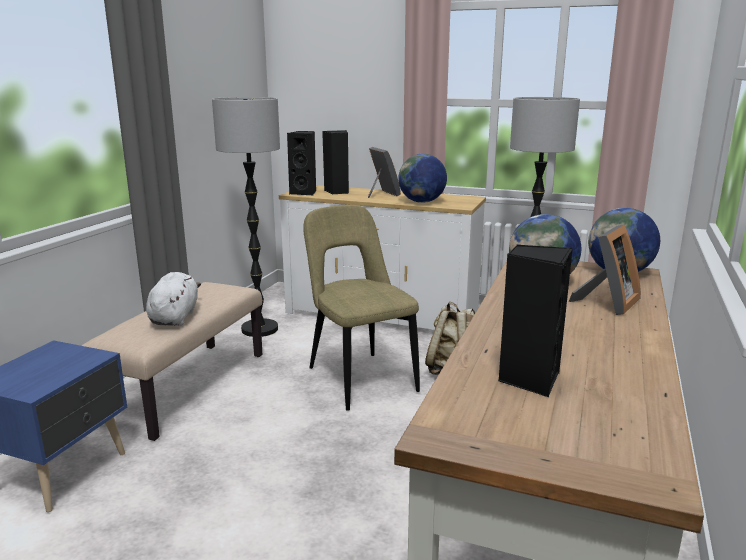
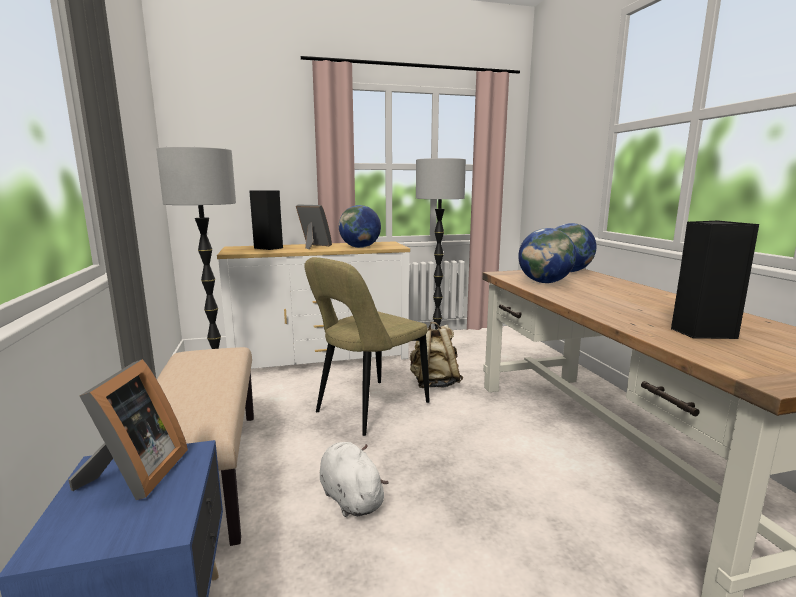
camera: 35 degrees left, 5 degrees down
(175, 317) = (206, 389): white plush toy -> white plush toy (350, 497)
(305, 193) = (240, 251): black speaker -> none
(359, 378) = (368, 409): beige chair -> beige chair turned 75 degrees counterclockwise
(607, 303) = (609, 286): picture frame -> picture frame (135, 475)

